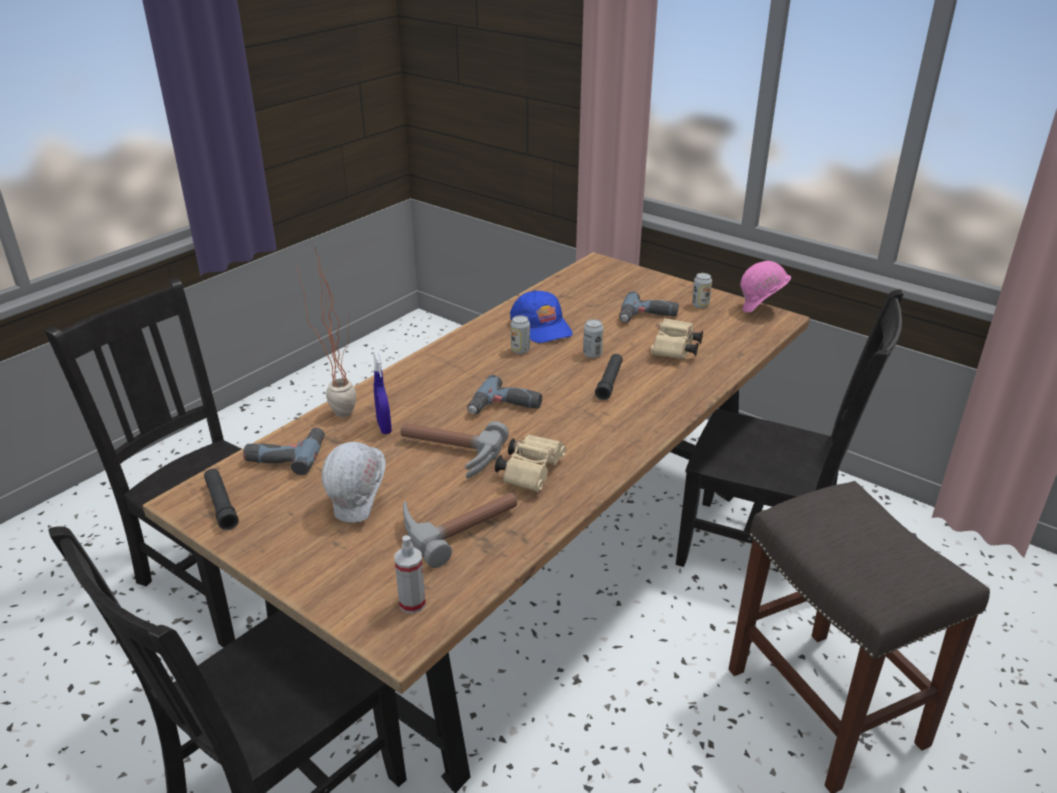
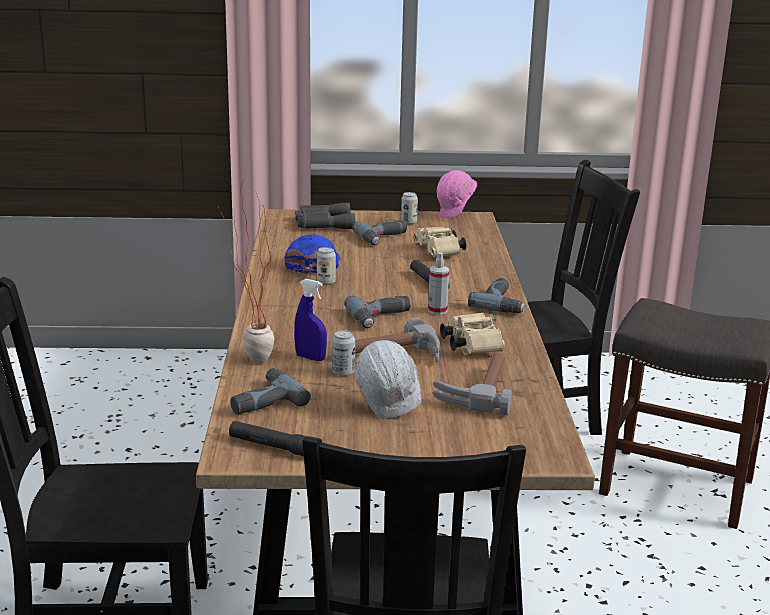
camera: 40 degrees left, 10 degrees down
(412, 603) = (528, 438): spray bottle -> spray bottle (437, 310)
(541, 326) = (314, 264): blue cap -> blue cap turned 105 degrees counterclockwise
(592, 354) = (385, 270): can -> can (343, 372)
(618, 283) = (322, 223): none -> grey binoculars
(641, 434) = (503, 303): none -> power drill

